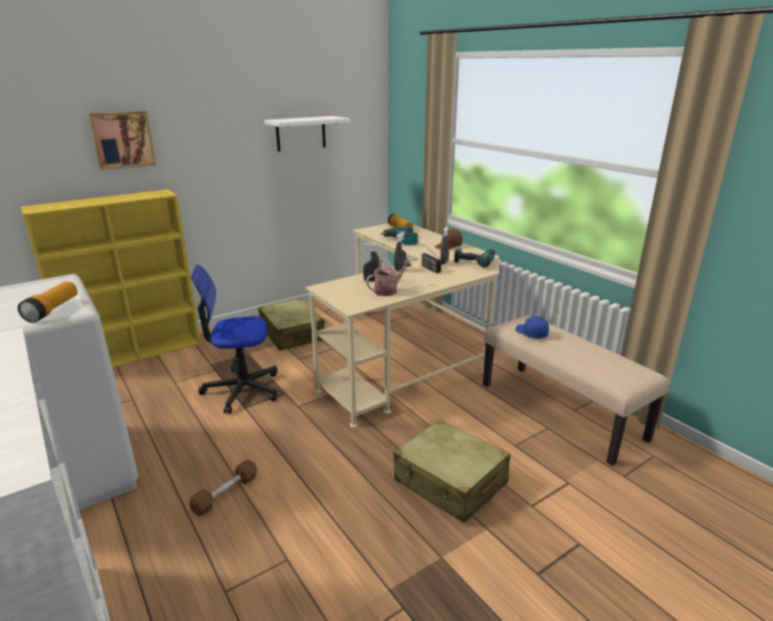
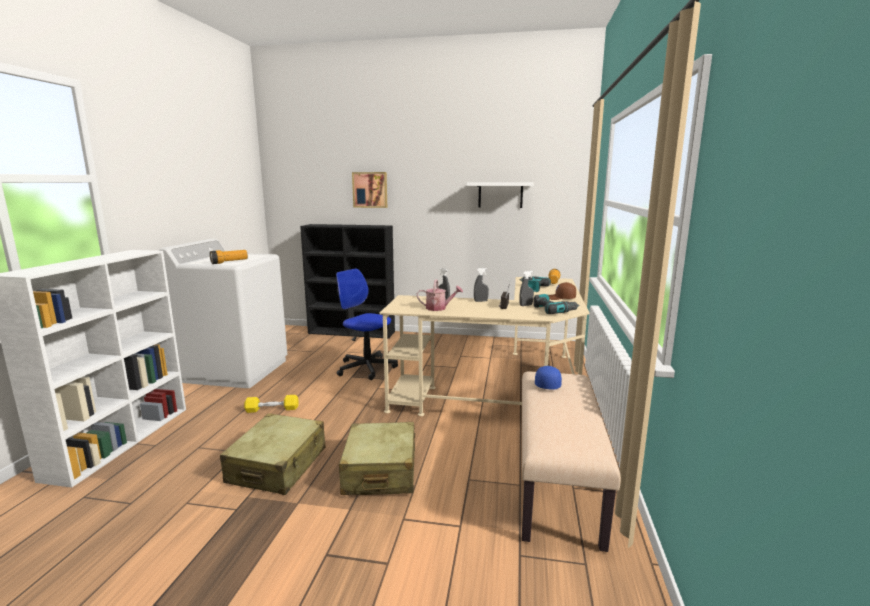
camera: 45 degrees right, 10 degrees down
(136, 353) = (352, 332): yellow bookcase -> black bookcase
(225, 493) = (272, 409): brown dumbbell -> yellow dumbbell
(292, 334) = (446, 350): beige suitcase -> beige suitcase (278, 465)

